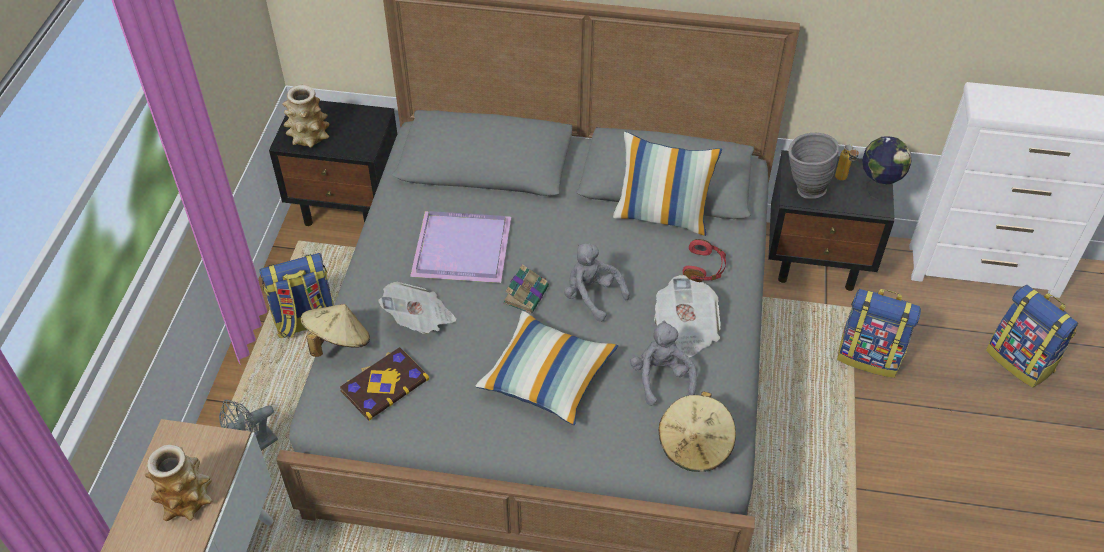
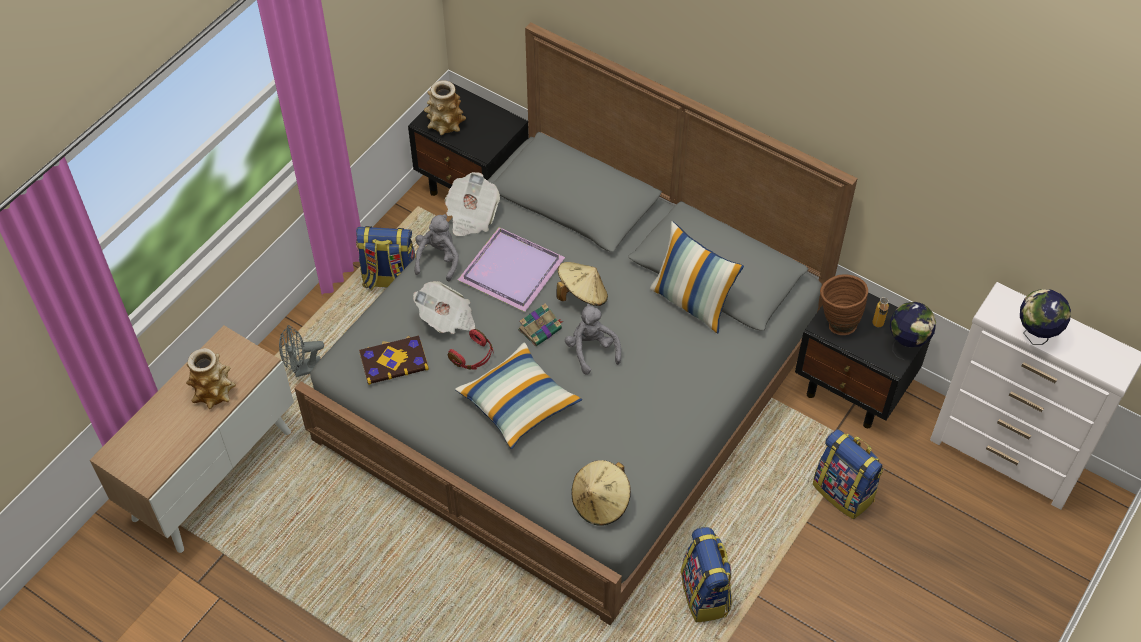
camera: 25 degrees right, 5 degrees up
(338, 342) = (377, 313): beige hat -> beige hat (582, 294)
(661, 378) = (606, 439): grey plush toy -> grey plush toy (438, 259)
(686, 329) = (651, 407): newspaper -> newspaper (471, 215)
(704, 268) = (698, 361): red headphones -> red headphones (473, 356)
(804, 189) = (836, 322): grey vase -> brown vase
(1020, 361) = (980, 550): backpack -> backpack (705, 594)
(1035, 115) = (1035, 335): none -> globe

